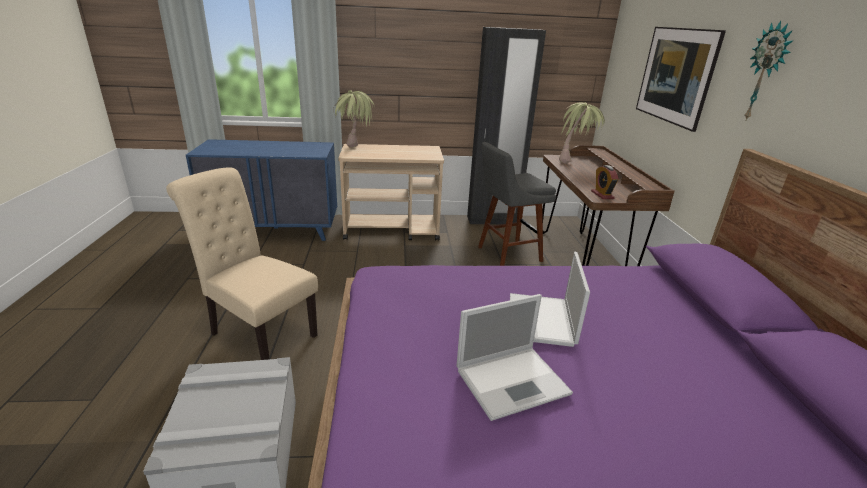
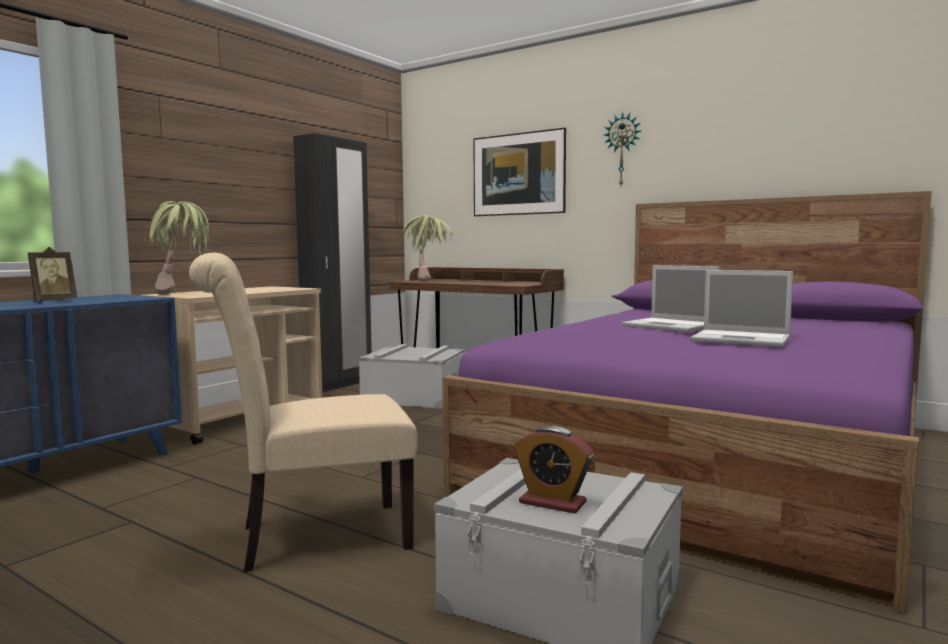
camera: 50 degrees left, 20 degrees down
(281, 147) = (52, 301): none -> picture frame
(506, 254) = (413, 397): grey stool -> grey storage box
(514, 380) = (743, 339): laptop -> laptop turned 105 degrees clockwise
(602, 195) = (516, 284): alarm clock -> alarm clock (552, 502)

